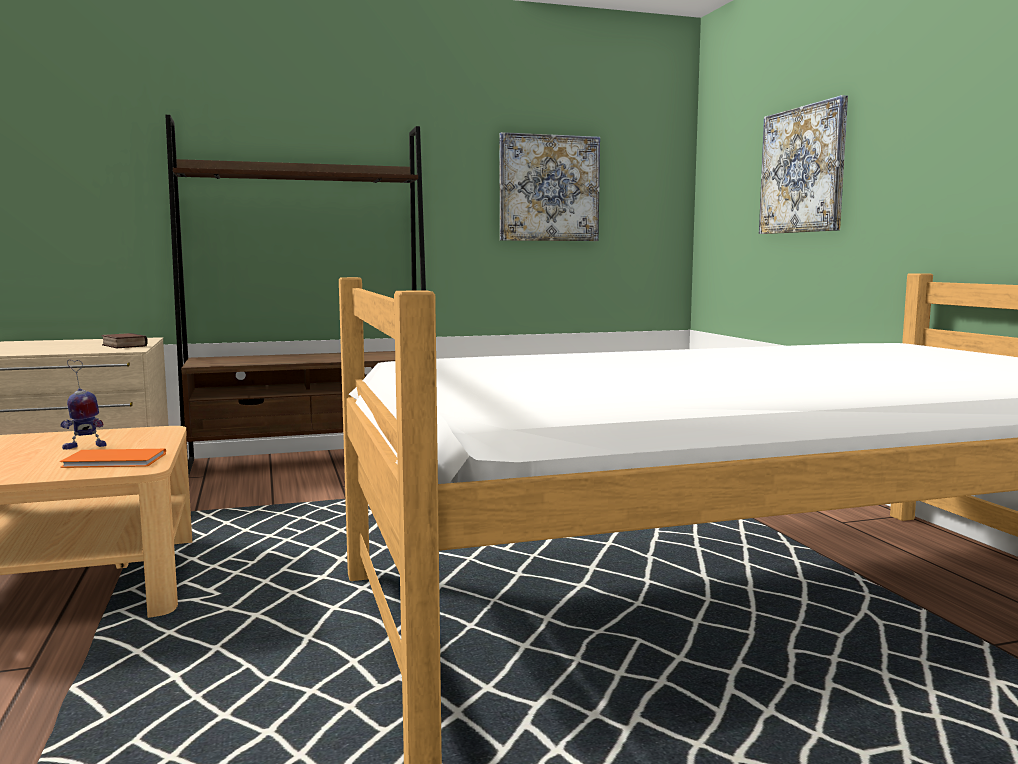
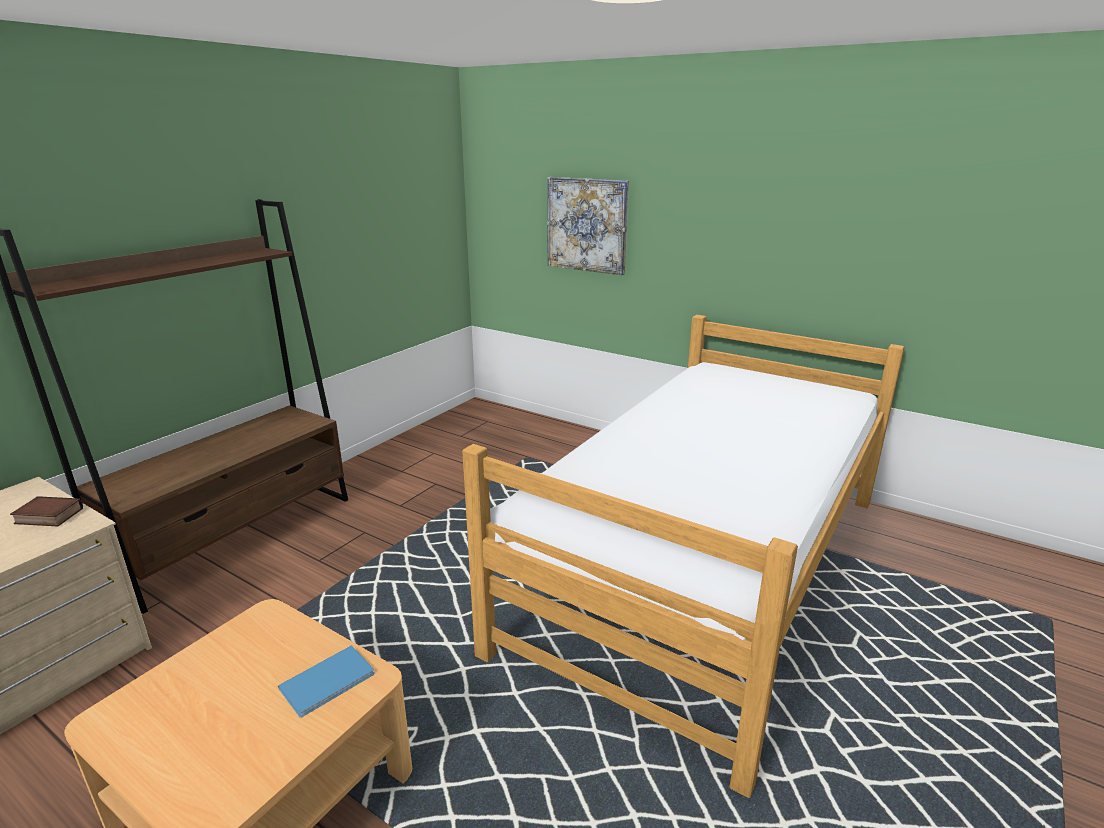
camera: 40 degrees left, 15 degrees up
(84, 447) = (249, 676): toy robot -> none
(116, 461) = (330, 681): orange book -> blue book
(549, 188) = (372, 233): picture -> none

